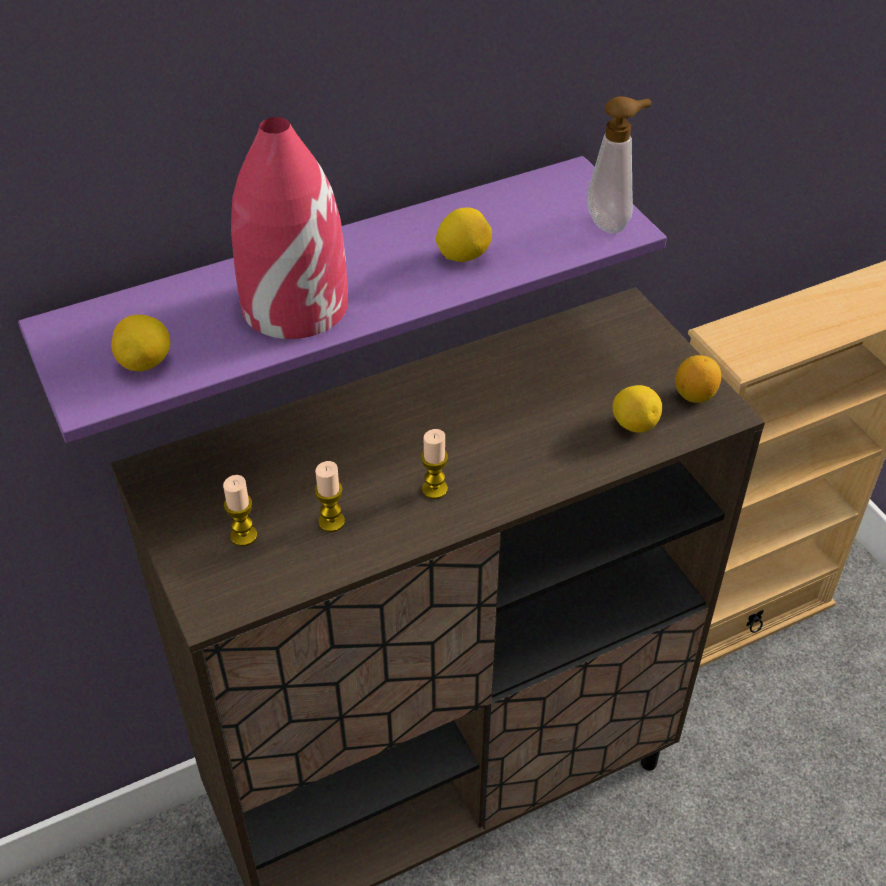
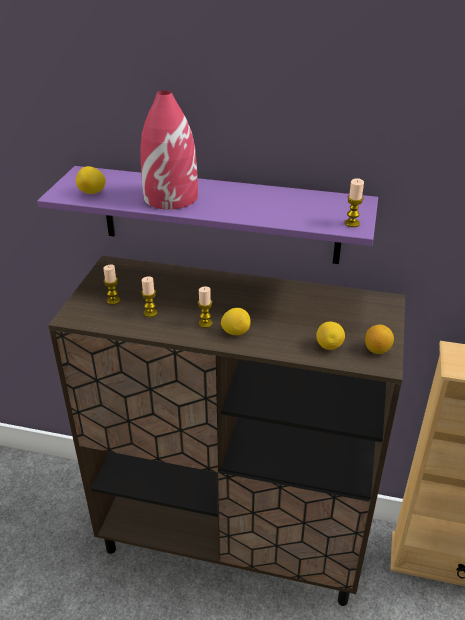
camera: 40 degrees right, 10 degrees down
(463, 256) = (263, 208): lemon -> lemon (235, 332)
(611, 222) = (352, 223): soap dispenser -> candle

